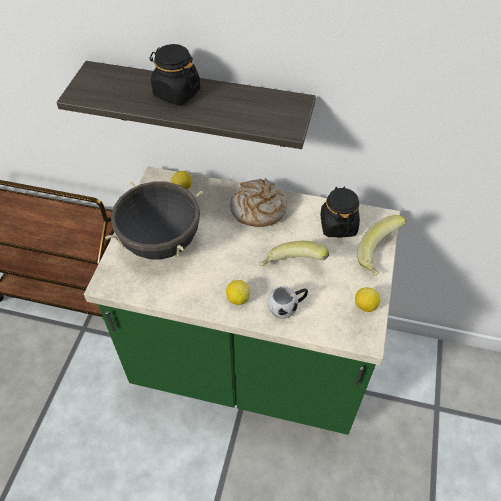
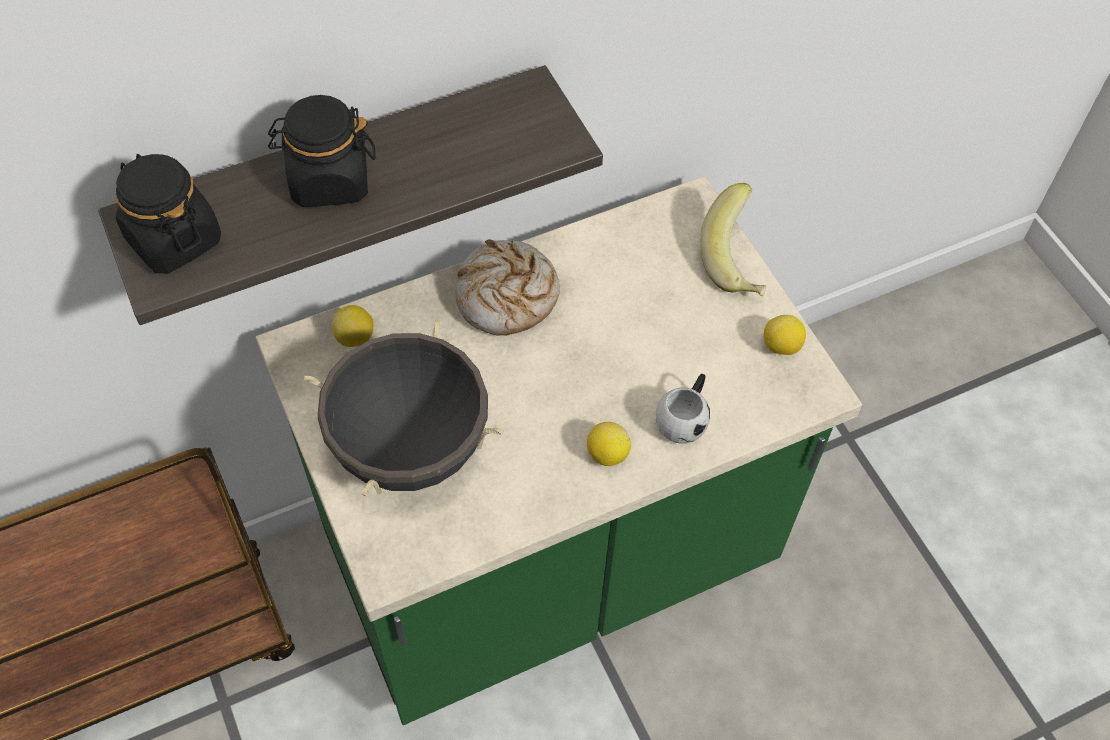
camera: 40 degrees left, 5 degrees up
(292, 267) = (638, 356): banana -> none
(338, 225) = (643, 250): black jar -> black jar (173, 239)

